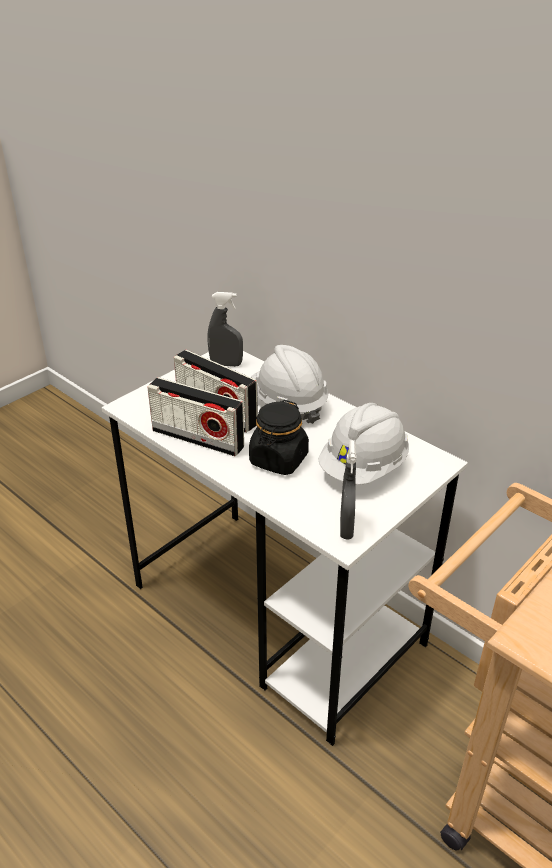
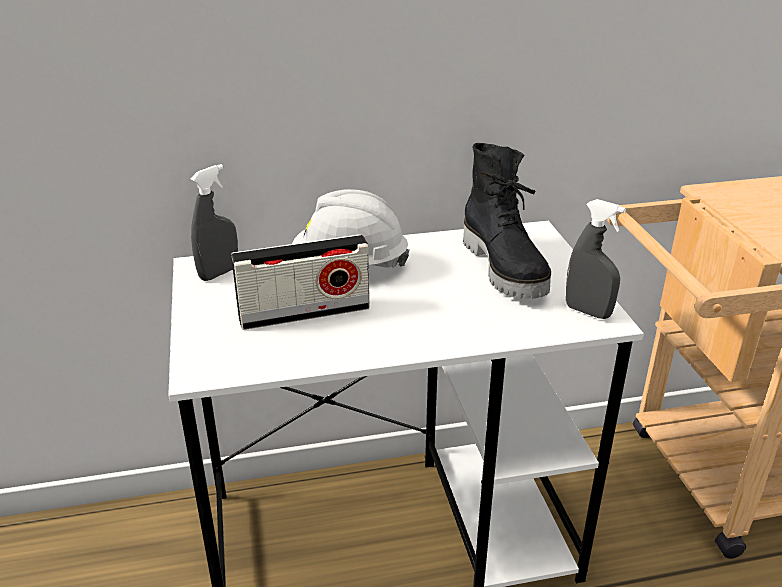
camera: 55 degrees left, 5 degrees down
(198, 438) = (339, 343): radio -> none
(278, 460) = (440, 307): black jar -> none
(364, 468) = (506, 268): white hard hat -> black boot

